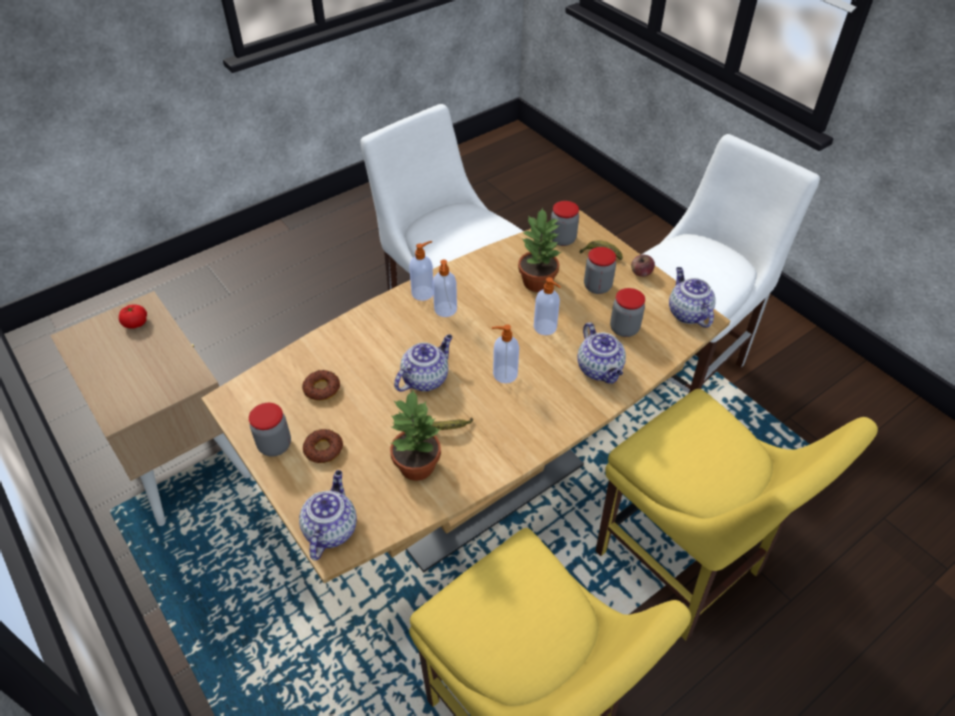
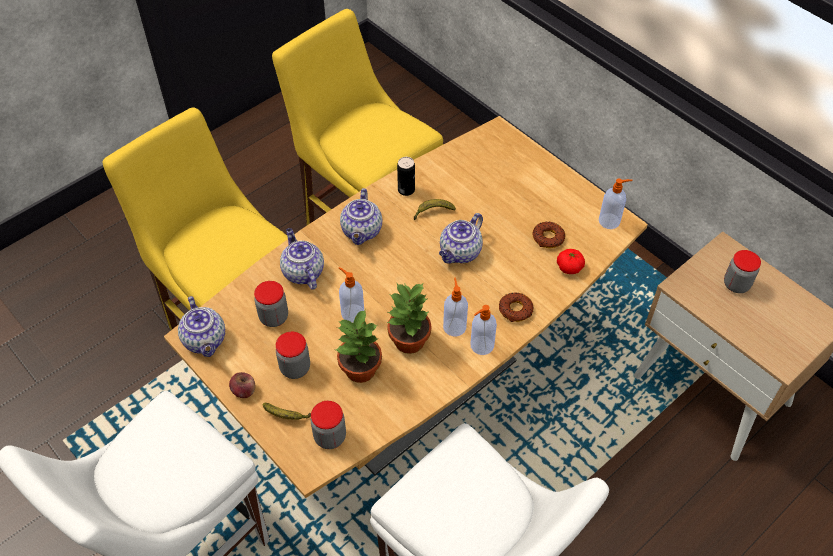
camera: 175 degrees right, 5 degrees up
(136, 323) = (777, 341): tomato -> tomato (569, 267)
(275, 445) = (567, 191): jar -> jar (736, 284)
(323, 449) = (528, 190): donut -> donut (515, 310)
(330, 529) = (504, 141): teapot -> teapot (362, 232)
(416, 465) = (453, 184): potted plant -> potted plant (410, 341)
(478, 461) = (406, 190): none -> can
(504, 374) = (390, 262): soap dispenser -> soap dispenser (610, 221)

